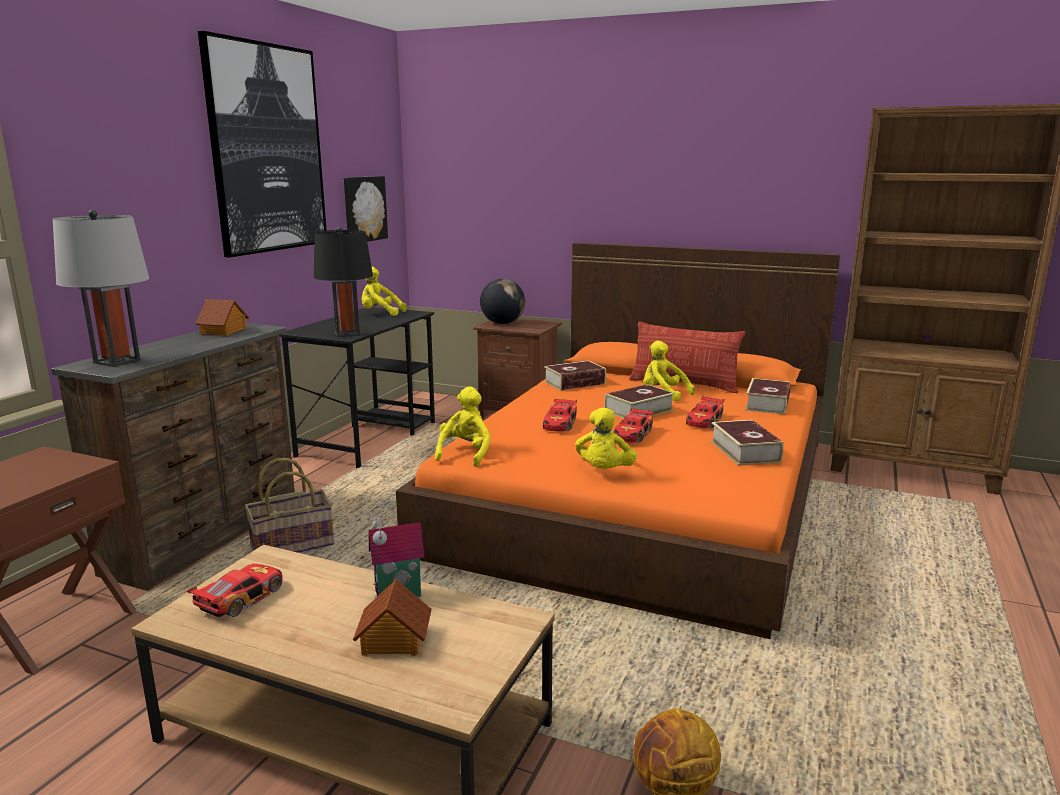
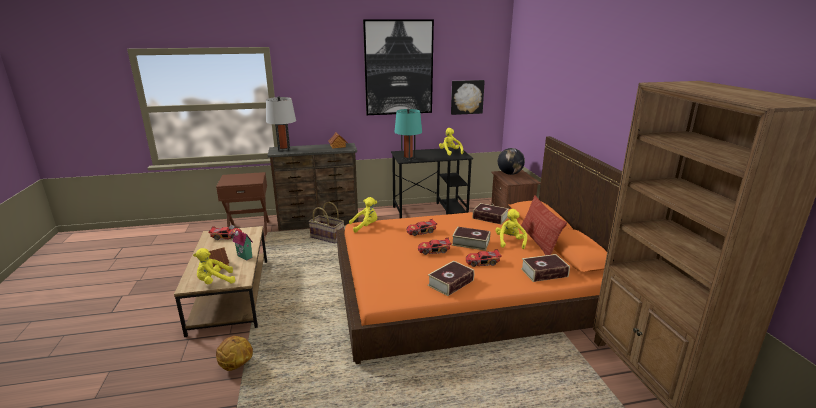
camera: 55 degrees right, 5 degrees up
(347, 334) = (408, 159): black table lamp -> turquoise table lamp
(604, 472) = (378, 257): yellow plush toy -> yellow plush toy (215, 282)

